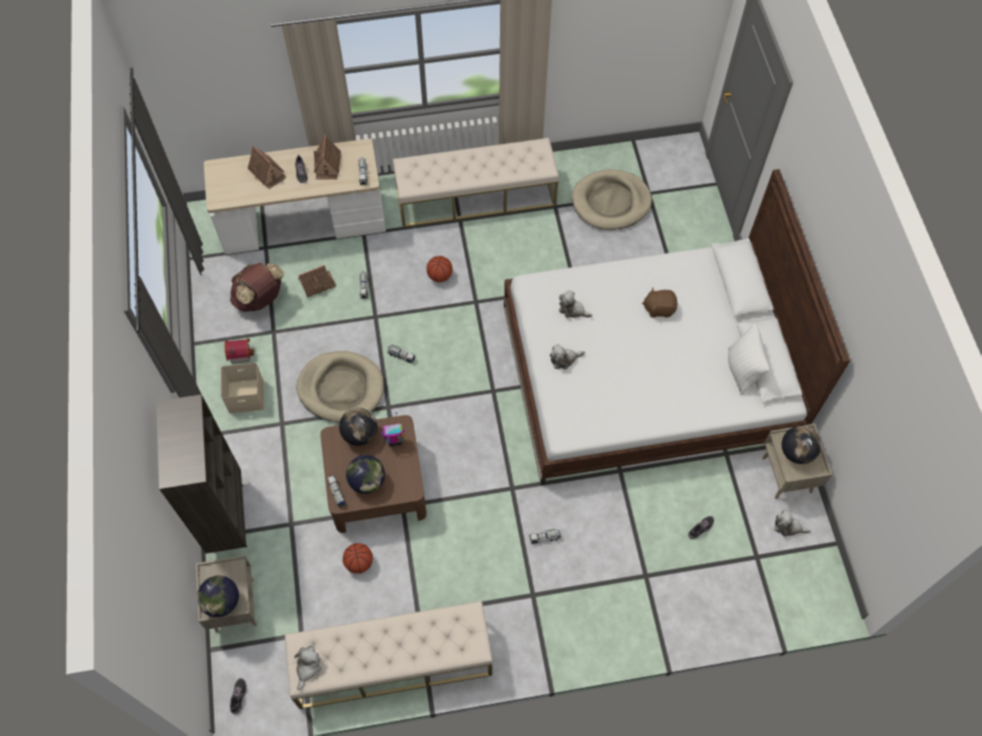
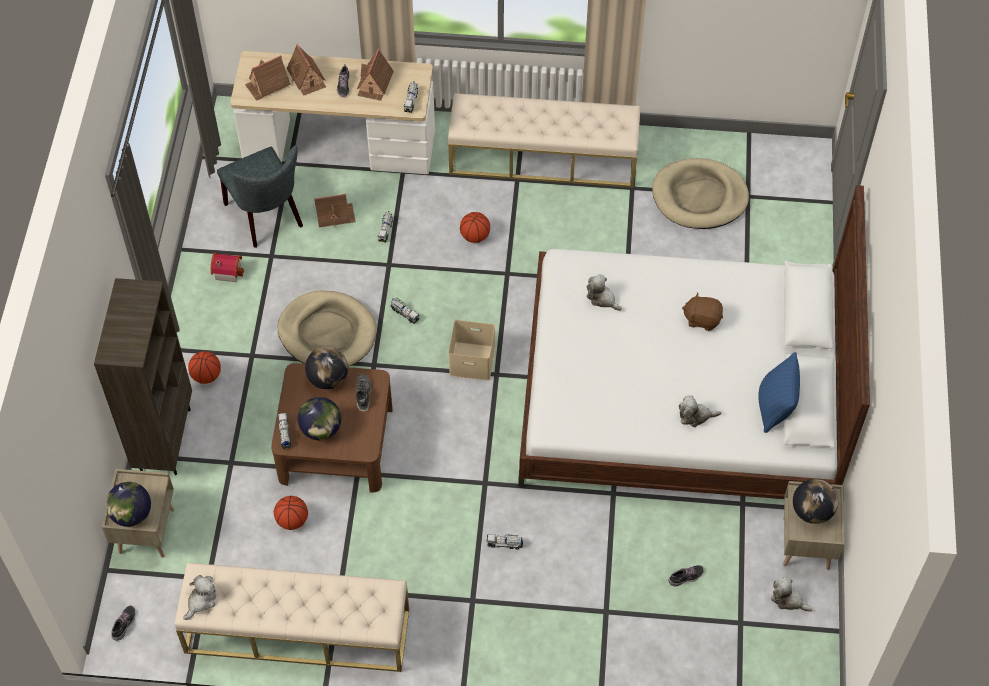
camera: 15 degrees right, 5 degrees down
(235, 186) = (268, 85): none -> toy house
(247, 395) = (222, 317): beige storage box -> beige storage box (473, 360)
(247, 451) = (206, 376): none -> basketball
(260, 299) = (267, 218): brown backpack -> grey chair
(394, 441) = (363, 394): toy robot -> shoe
(564, 359) = (576, 349): plush toy -> plush toy (695, 416)
(742, 370) = (775, 407): white pillow -> blue pillow

